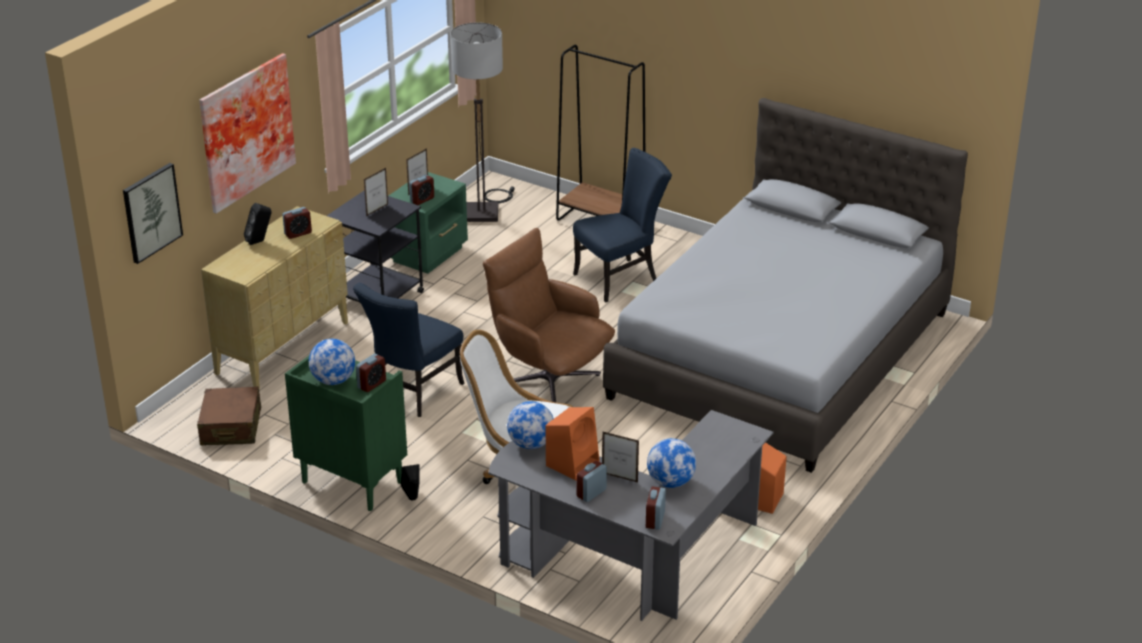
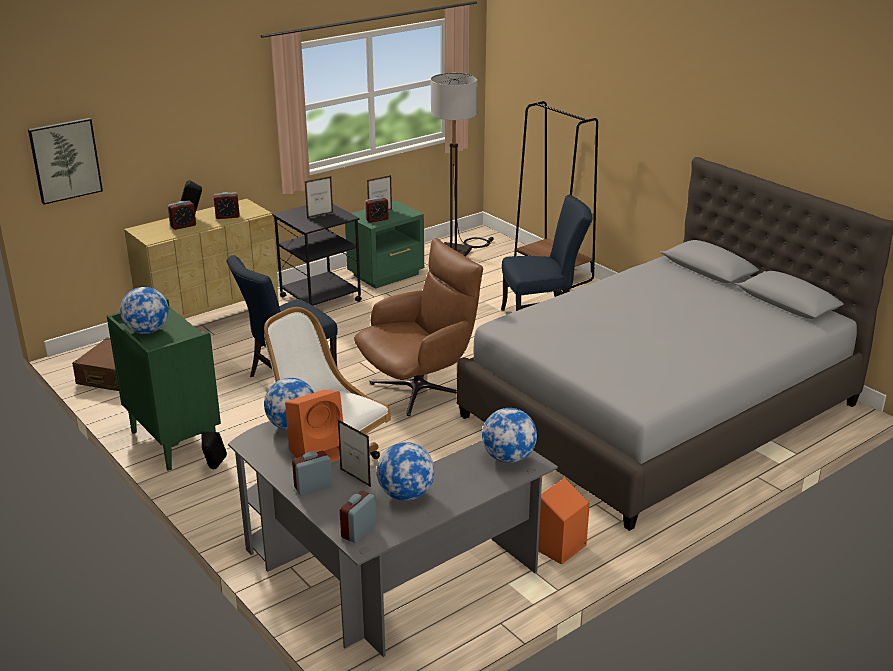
camera: 20 degrees right, 5 degrees down
(244, 131) = (186, 111): picture -> none
(371, 384) = (177, 340): alarm clock -> alarm clock (183, 226)
(549, 379) = (419, 389): brown armchair -> brown armchair turned 90 degrees clockwise
(730, 433) = (508, 458): none -> globe

